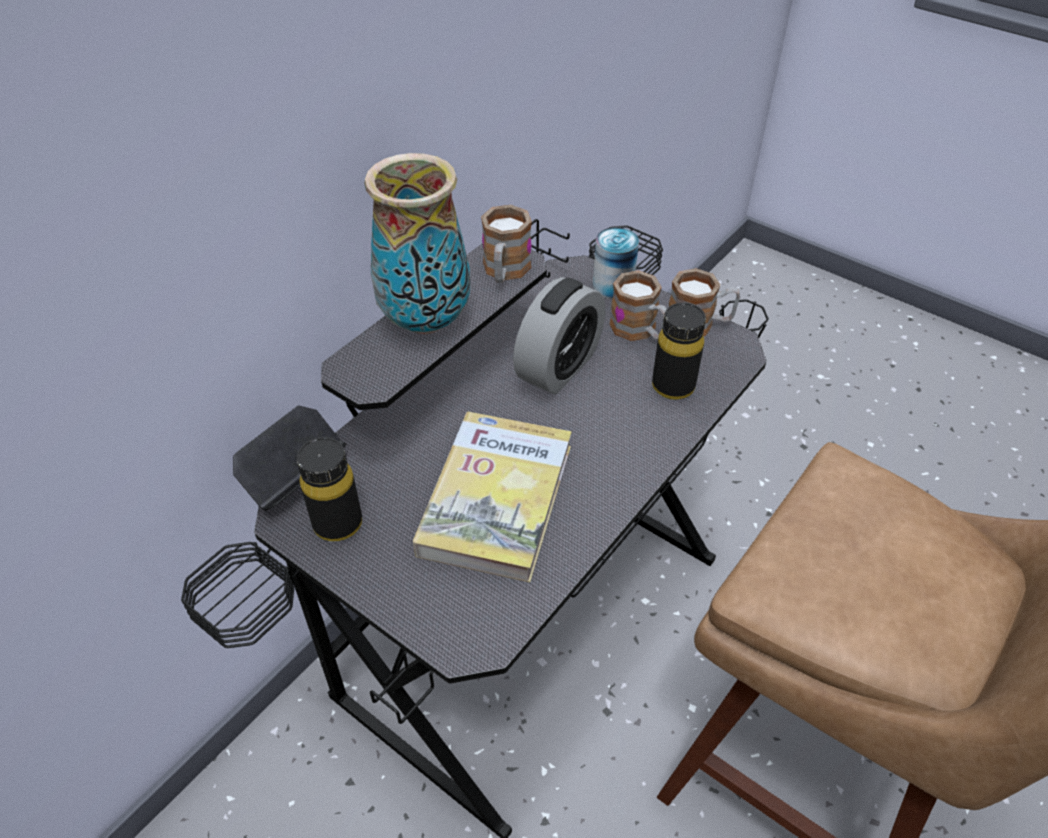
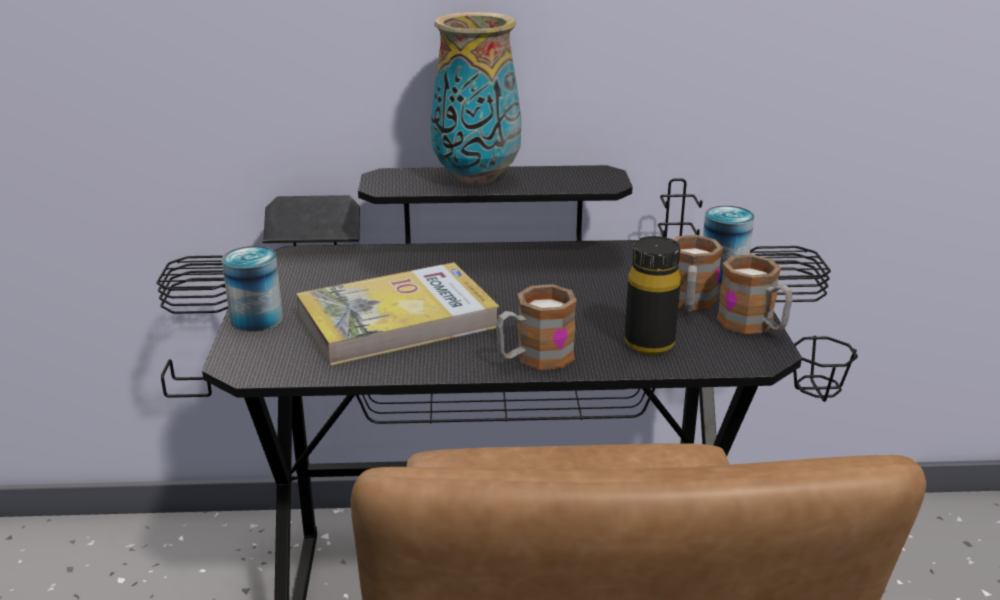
camera: 50 degrees right, 20 degrees down
(338, 523) = (293, 278): black bottle -> none
(392, 591) = (256, 319): none -> can
(505, 272) = (583, 181): mug -> mug (534, 358)
(559, 367) = (580, 289): alarm clock -> none

